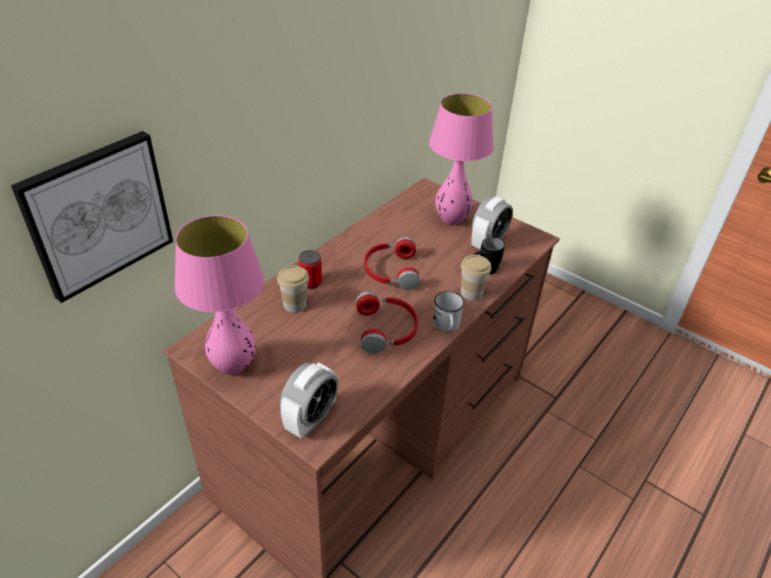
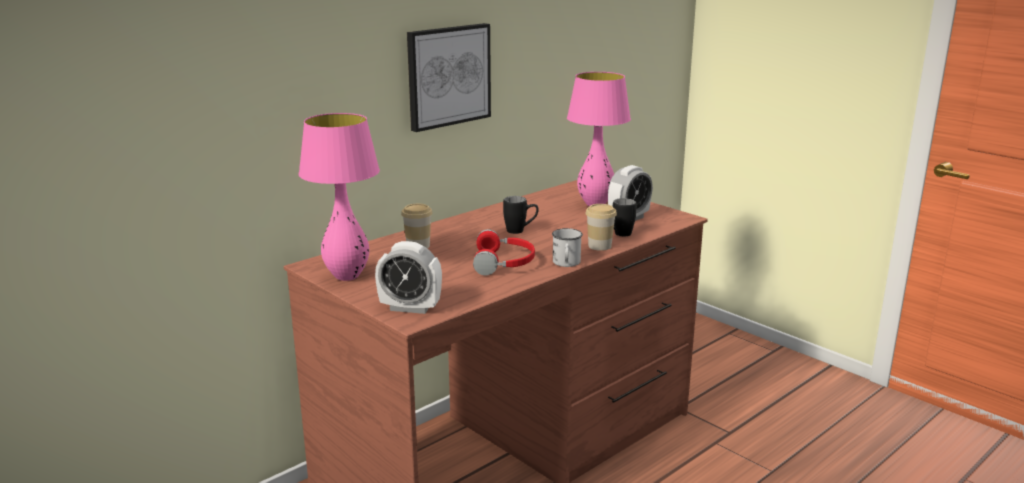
camera: 10 degrees right, 20 degrees down
(98, 214) = (244, 105): picture -> picture (448, 76)
(311, 282) = (438, 234): can -> none
(311, 419) = (410, 308): alarm clock -> alarm clock turned 60 degrees clockwise
(390, 271) = (520, 231): red headphones -> black mug

